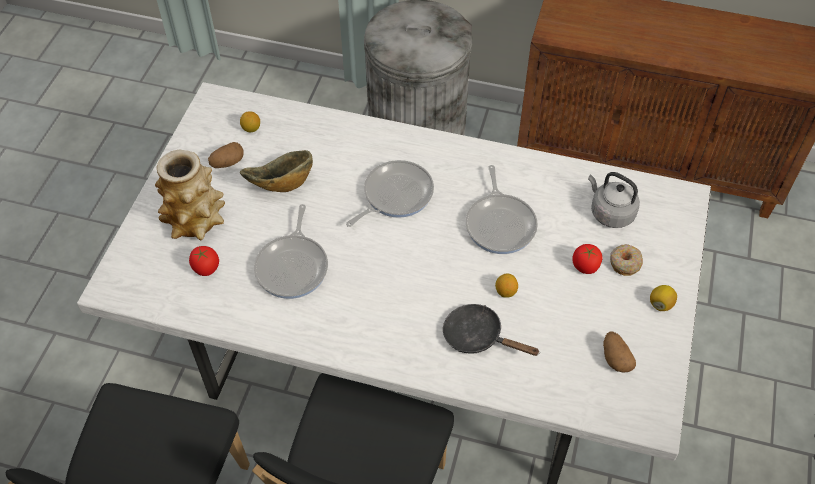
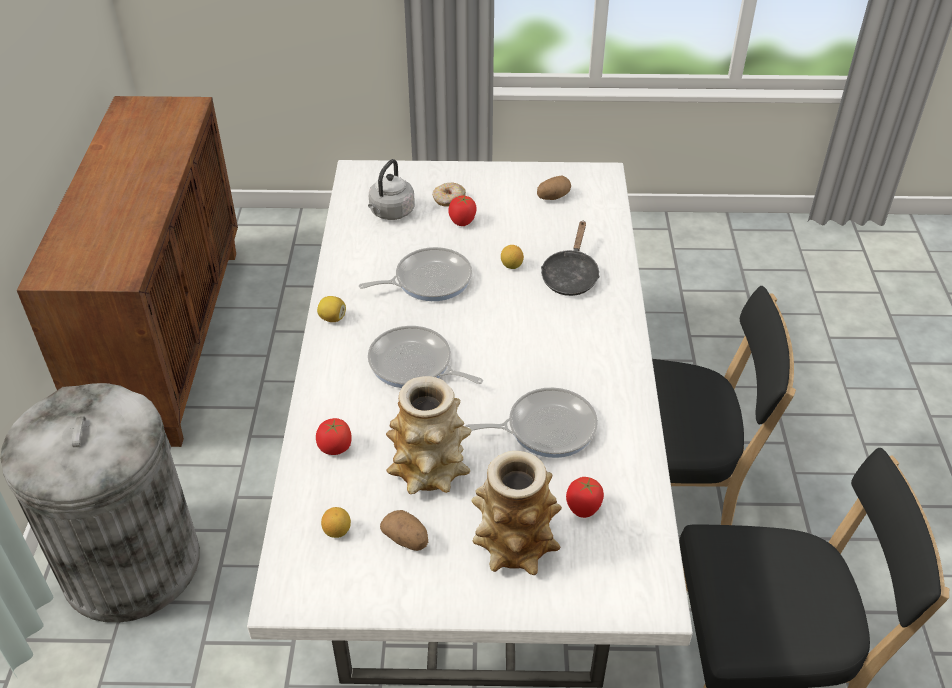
camera: 105 degrees left, 10 degrees down
(281, 185) = (429, 471): bowl -> vase
(325, 136) = (335, 448): none -> tomato
(660, 304) = (486, 178): lemon -> lemon (332, 318)

